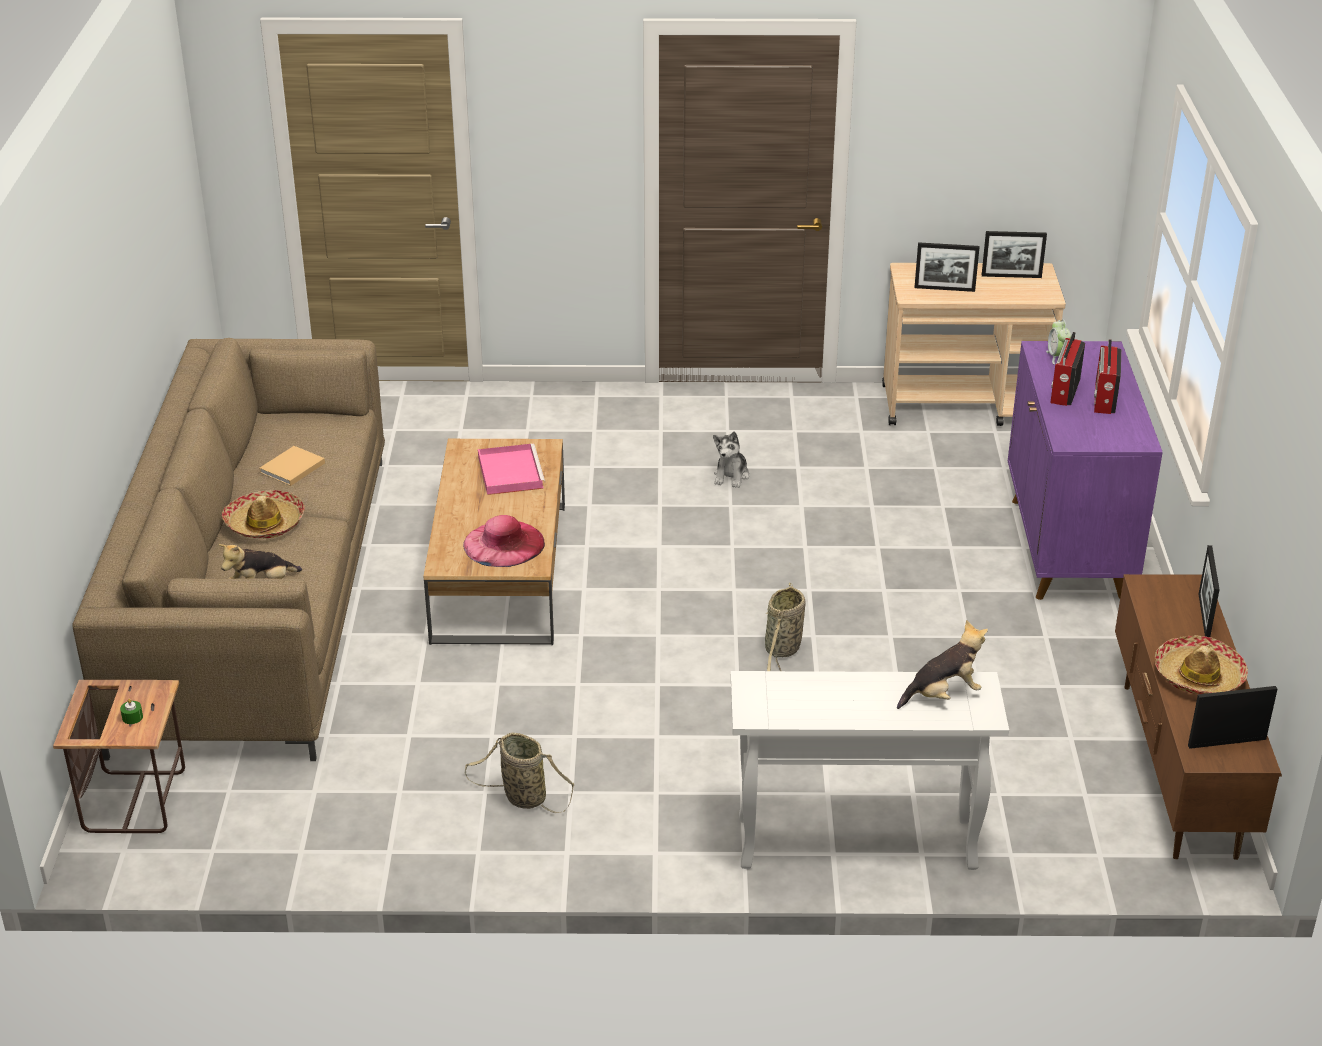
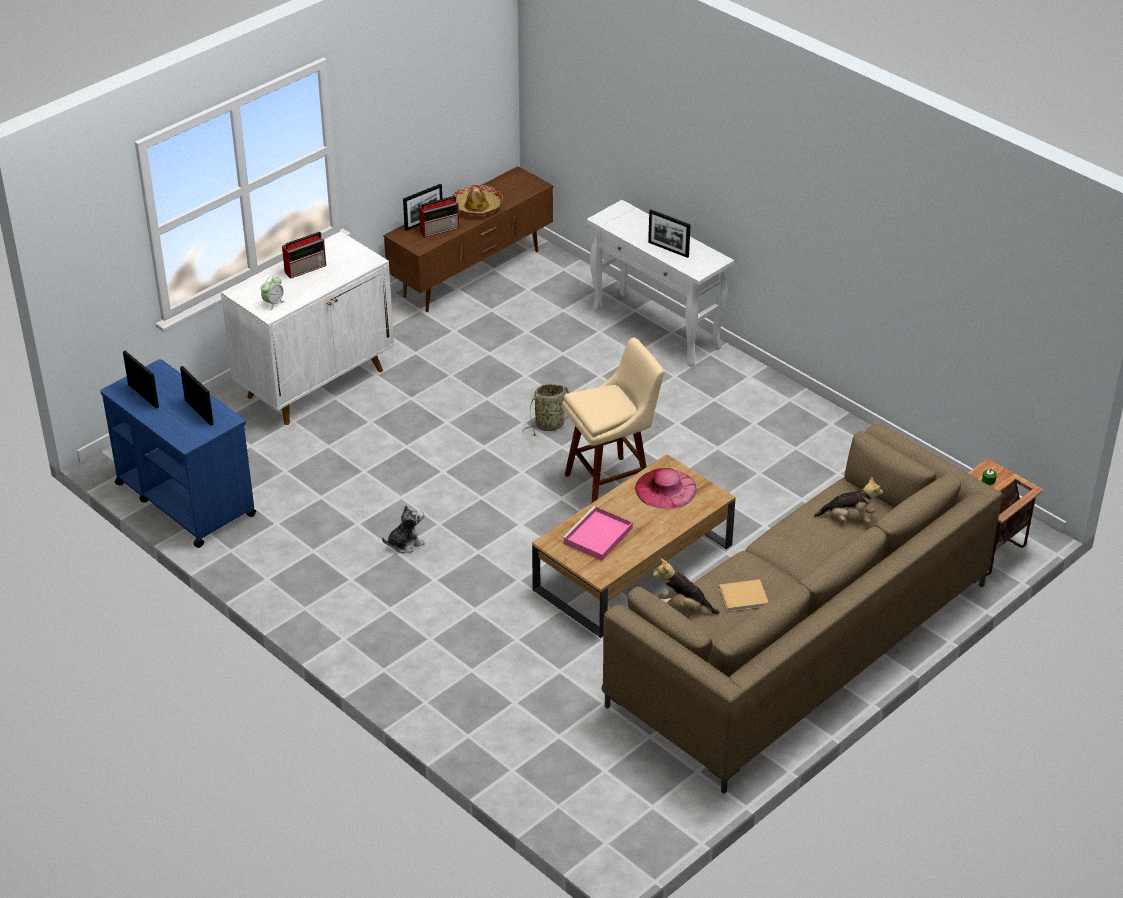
camera: 135 degrees left, 5 degrees up
(265, 523) = (803, 563): hat -> none
(521, 797) = (780, 435): basket -> none
(631, 631) = (612, 483): none -> beige stool
(943, 694) = (624, 223): plush toy -> plush toy (684, 604)
(965, 405) = (185, 498): beige cart -> blue cart
(1064, 391) = (314, 284): radio -> radio (440, 229)
(1067, 549) = (316, 383): purple cabinet -> white cabinet
(1227, 742) = (516, 183): picture frame -> picture frame (668, 249)

